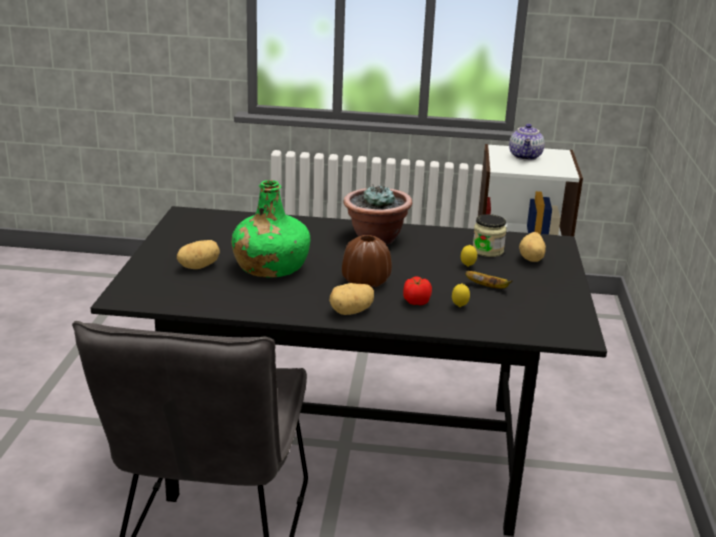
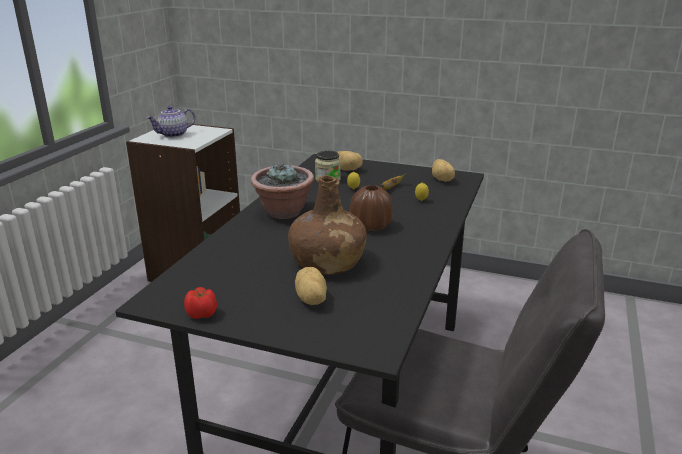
camera: 75 degrees left, 0 degrees up
(270, 267) = (327, 262): green bottle -> brown bottle
(351, 312) = (426, 237): potato -> potato (442, 180)
(416, 302) = (411, 213): tomato -> tomato (202, 314)
(526, 157) = (173, 135): teapot -> teapot turned 120 degrees clockwise

